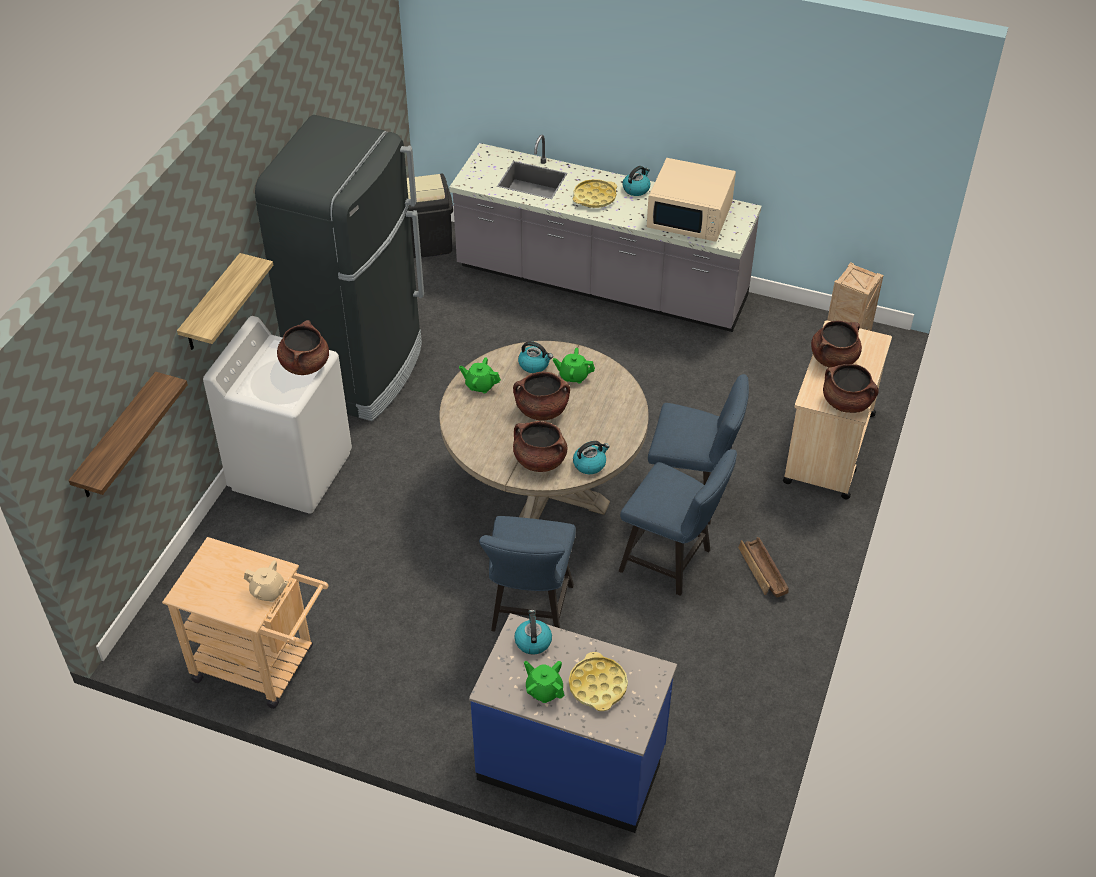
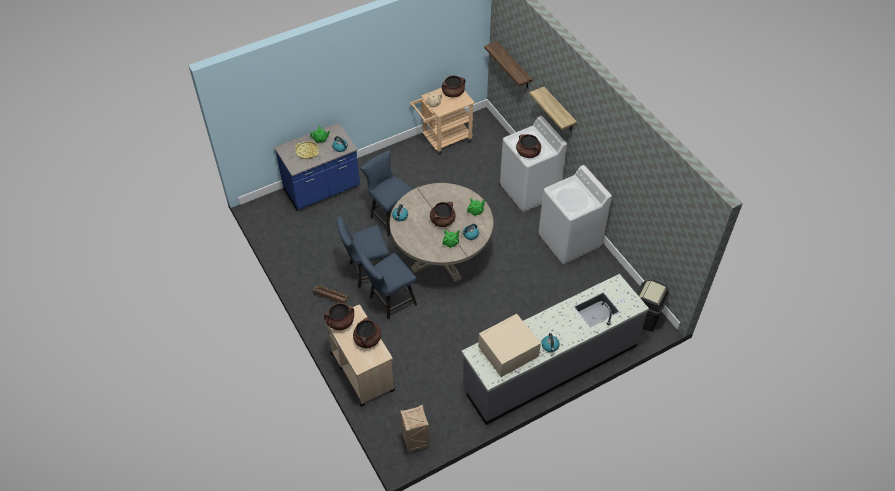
camera: 130 degrees right, 5 degrees up
(360, 371) = (569, 241): black fridge -> white washing machine
(539, 460) = (417, 204): brown cooking pot -> brown cooking pot (453, 93)
(594, 197) = (559, 324): yellow tray -> none

